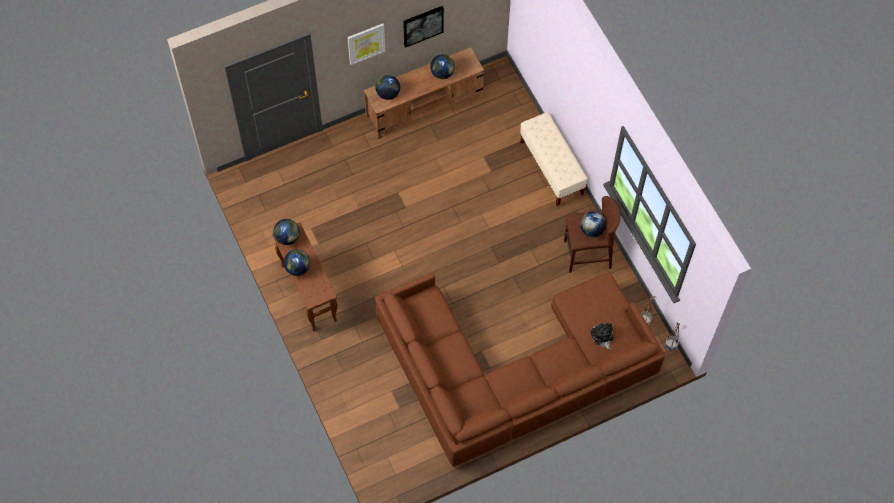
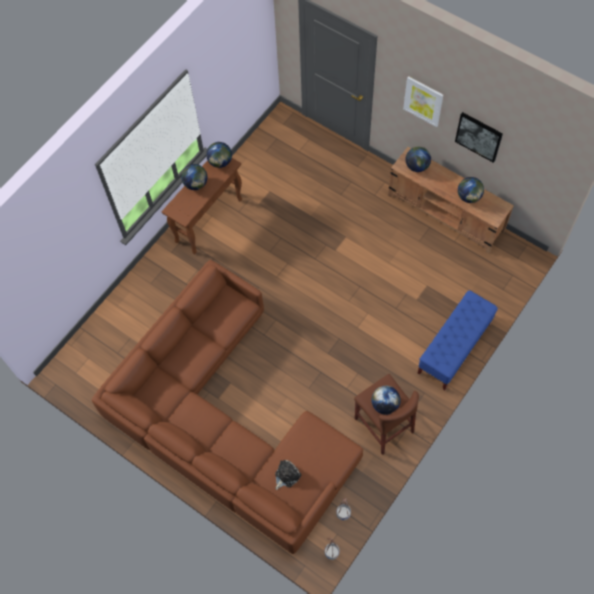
camera: 65 degrees right, 0 degrees up
(551, 168) = (454, 348): beige bench -> blue bench

